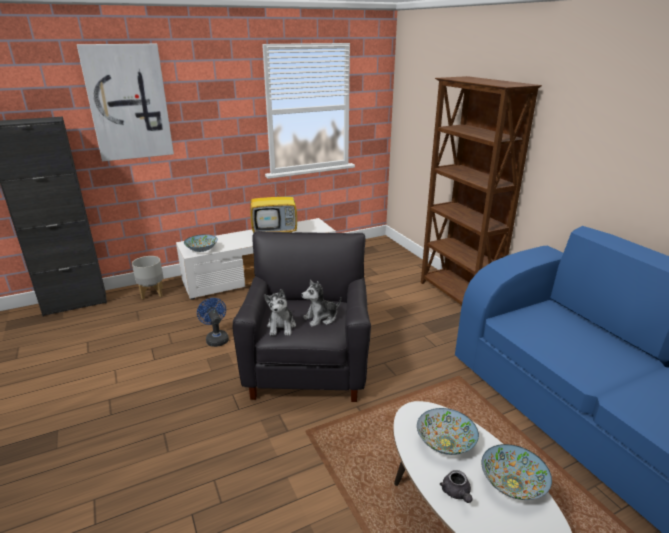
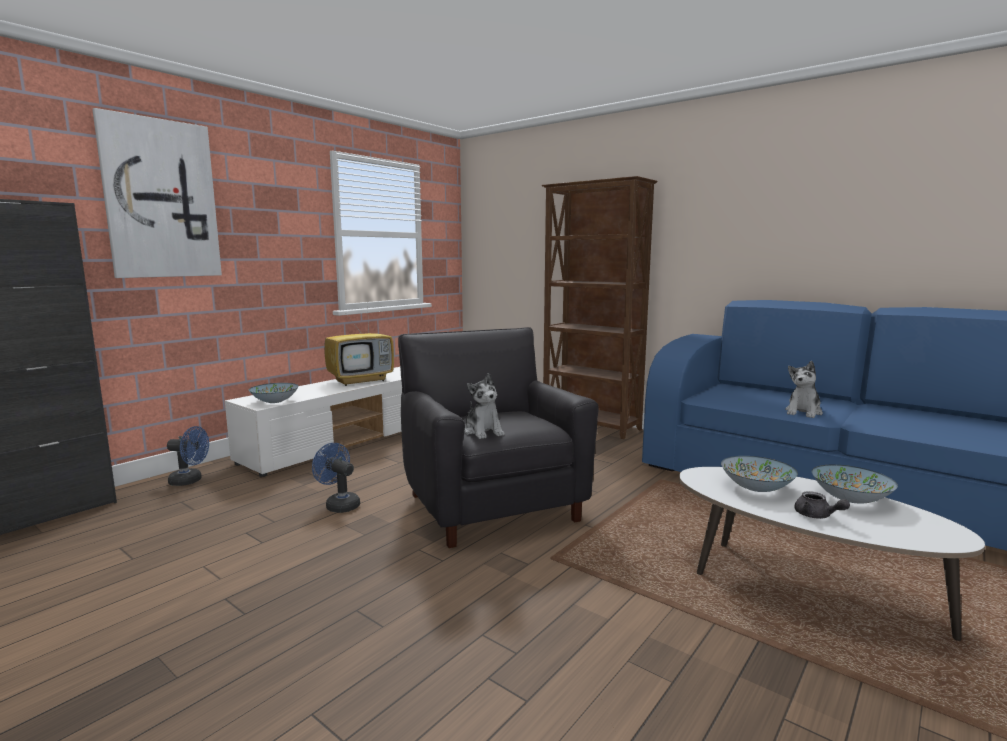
camera: 25 degrees left, 15 degrees down
(152, 293) = (190, 481): grey planter -> blue fan
(321, 318) = (520, 420): plush toy -> plush toy (803, 412)

